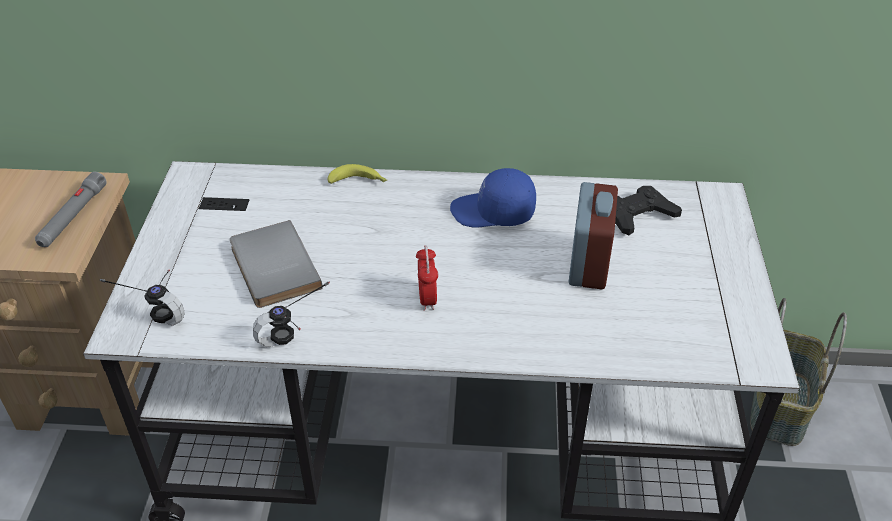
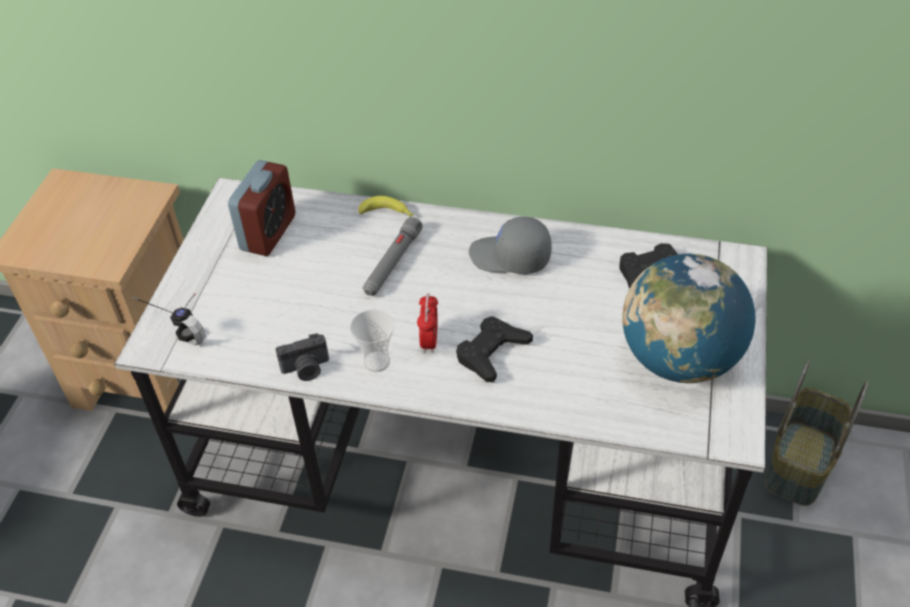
camera: 10 degrees right, 5 degrees up
(73, 216) = (123, 225): grey flashlight -> grey flashlight (392, 263)
(271, 268) = (292, 296): grey book -> none
(300, 338) = (306, 369): headphones -> camera
(375, 324) = (376, 362): none -> cup
(493, 212) = (510, 257): blue cap -> grey cap
(495, 304) = (491, 352): none -> black game controller
(589, 264) = (591, 320): alarm clock -> alarm clock (268, 233)
(686, 292) = (679, 359): none -> globe

